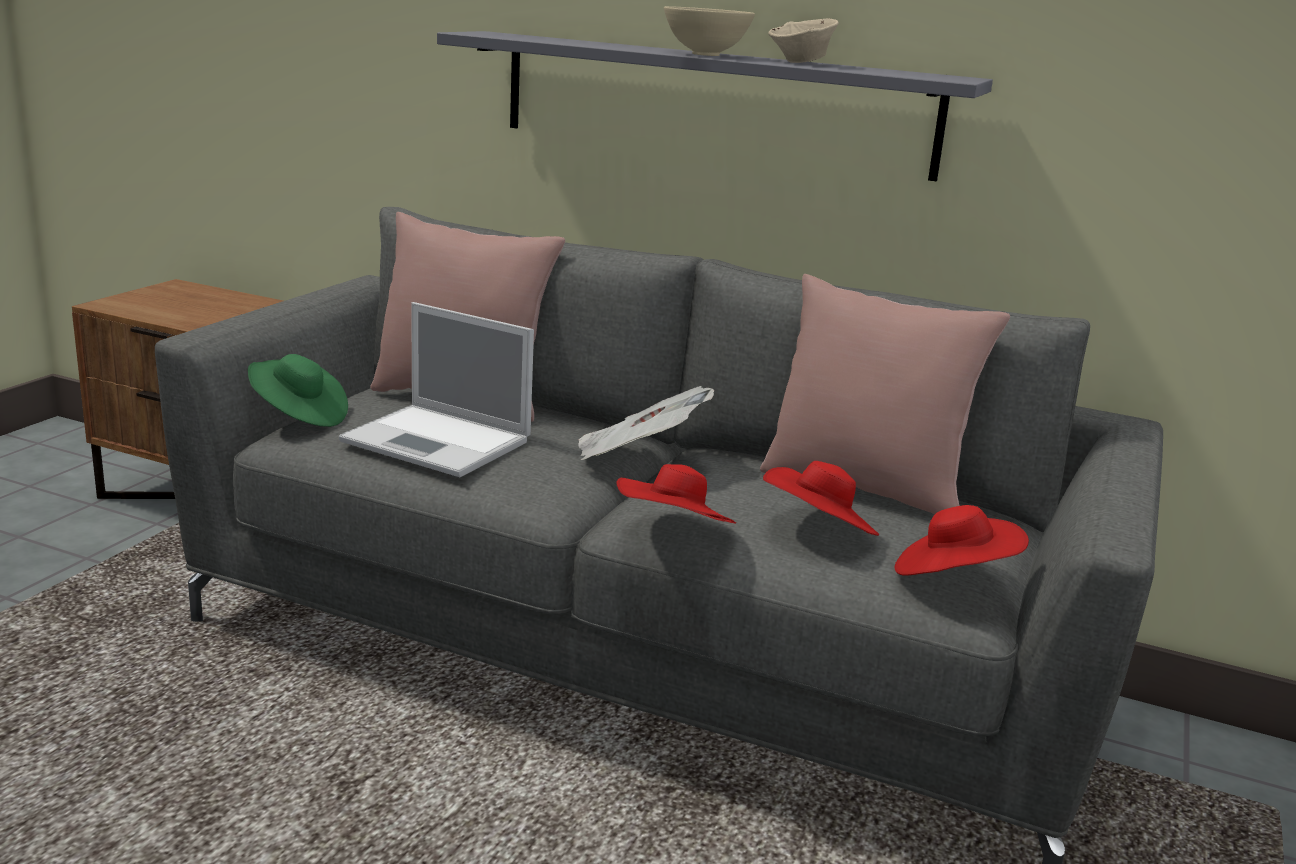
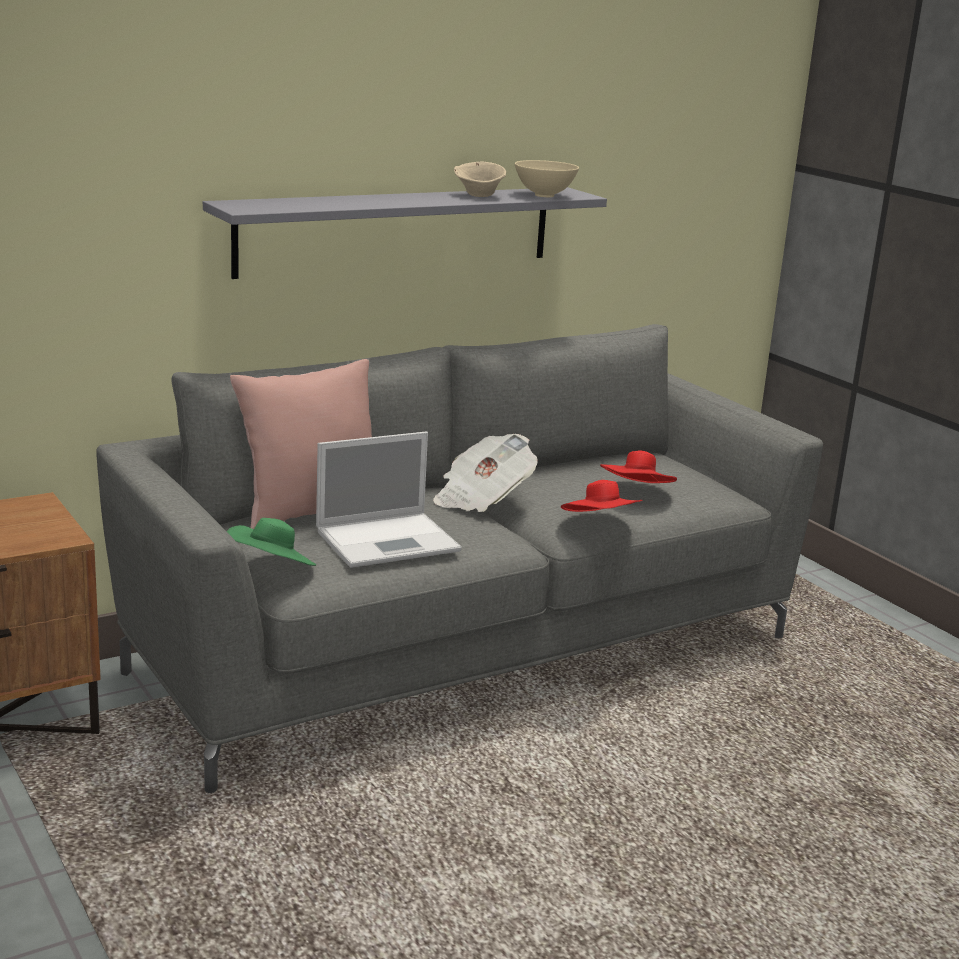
camera: 55 degrees left, 0 degrees up
(705, 54) = (424, 199): beige bowl -> beige bowl (543, 195)
(865, 488) = (592, 465): pink pillow -> none
(952, 577) = (715, 488): red hat -> none

